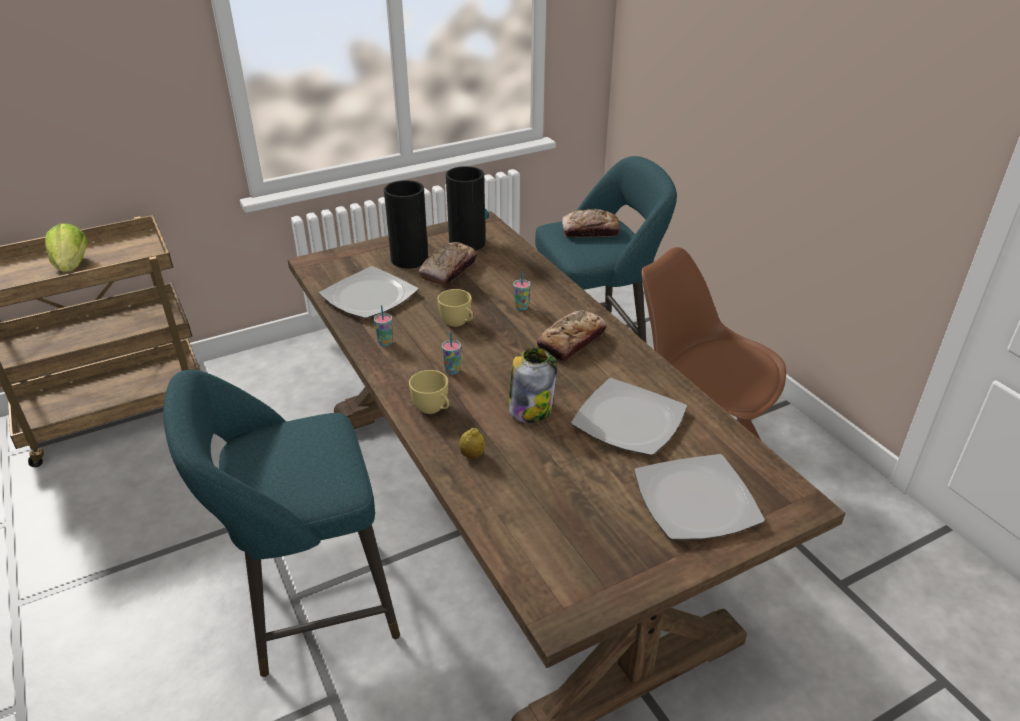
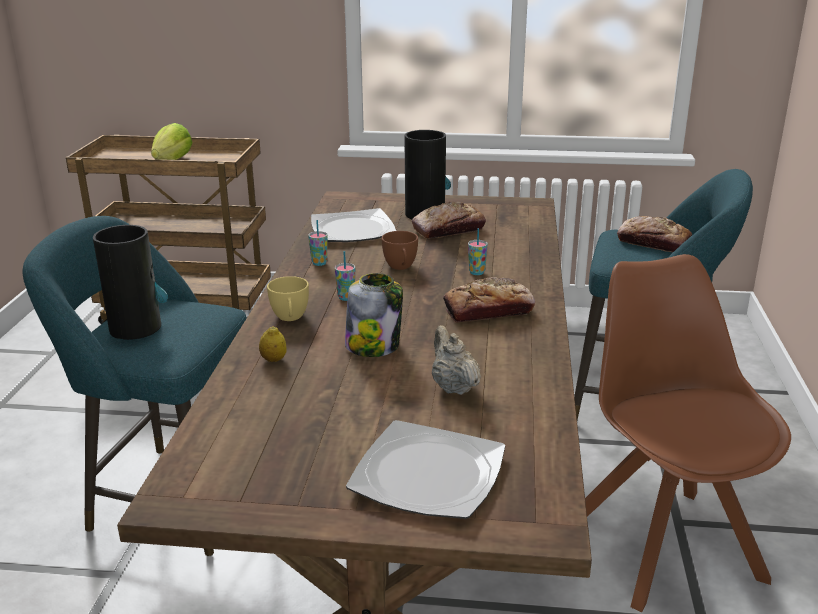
camera: 35 degrees right, 10 degrees down
(458, 323) = (401, 267): yellow cup -> brown cup
(467, 242) = (495, 215): vase -> vase (136, 327)
(627, 421) = (453, 387): plate -> beige teapot

